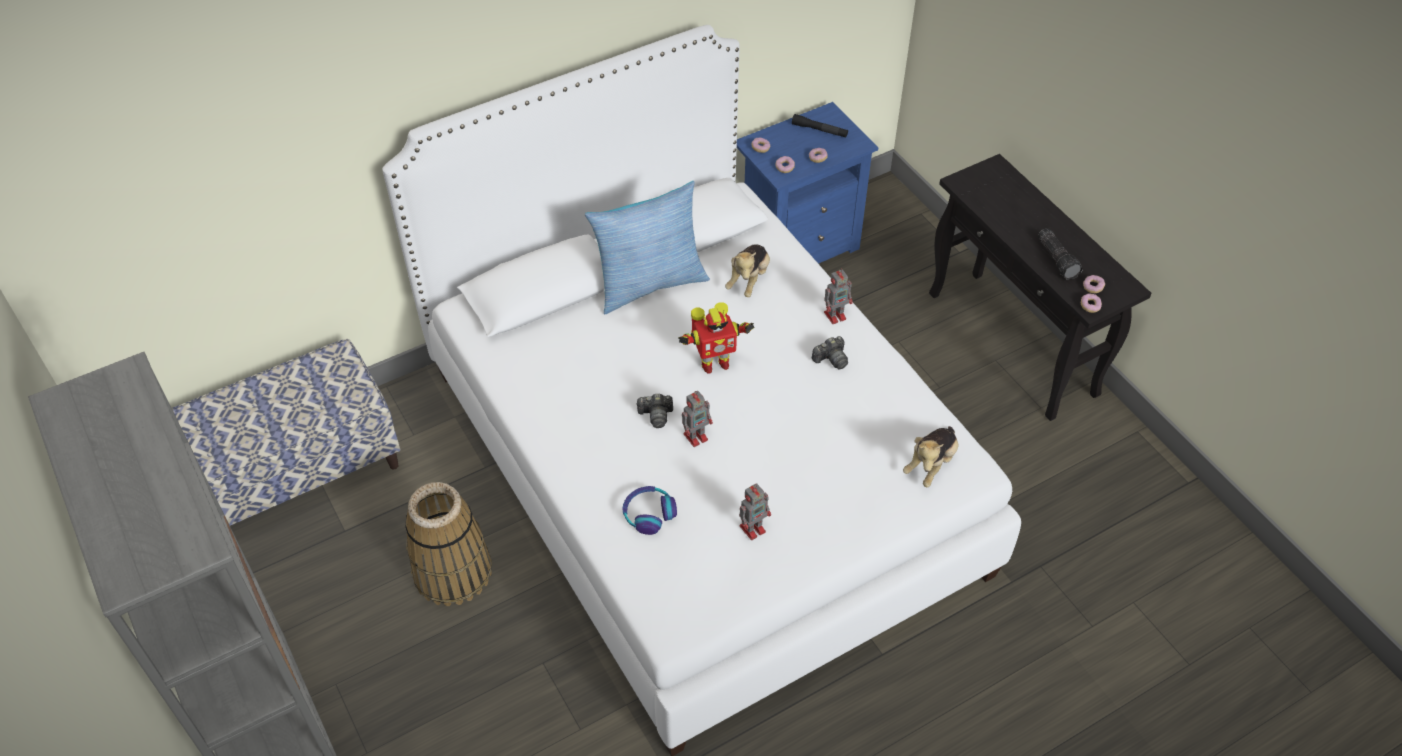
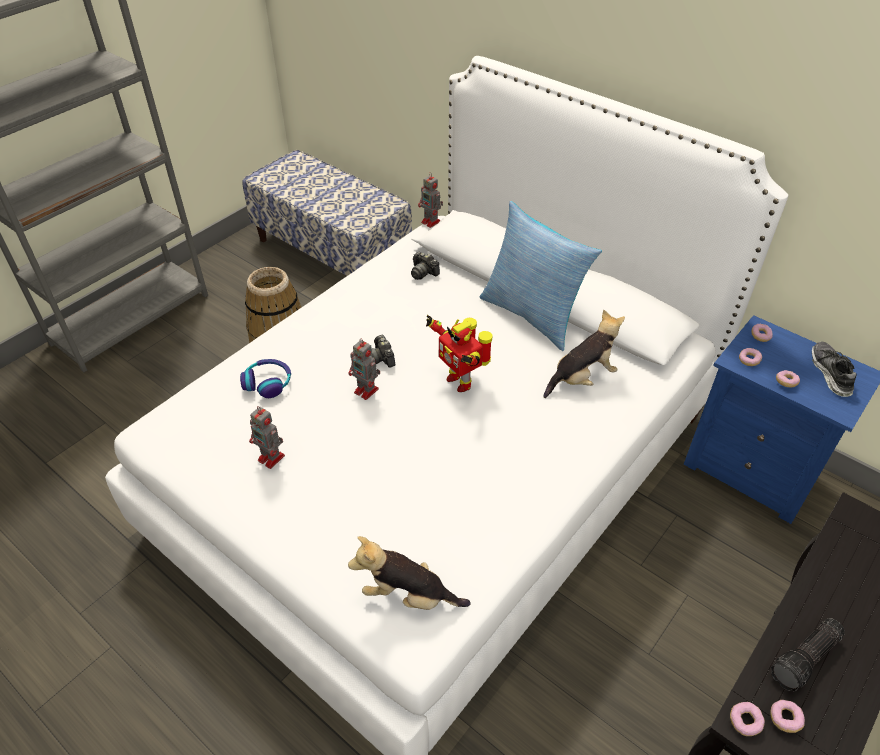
camera: 70 degrees right, 5 degrees down
(749, 279) = (582, 378): plush toy -> plush toy turned 150 degrees clockwise
(819, 130) = (830, 373): black flashlight -> shoe
(831, 359) = (513, 468): camera -> camera (423, 272)
(836, 315) = (578, 457): toy robot -> toy robot (431, 222)

